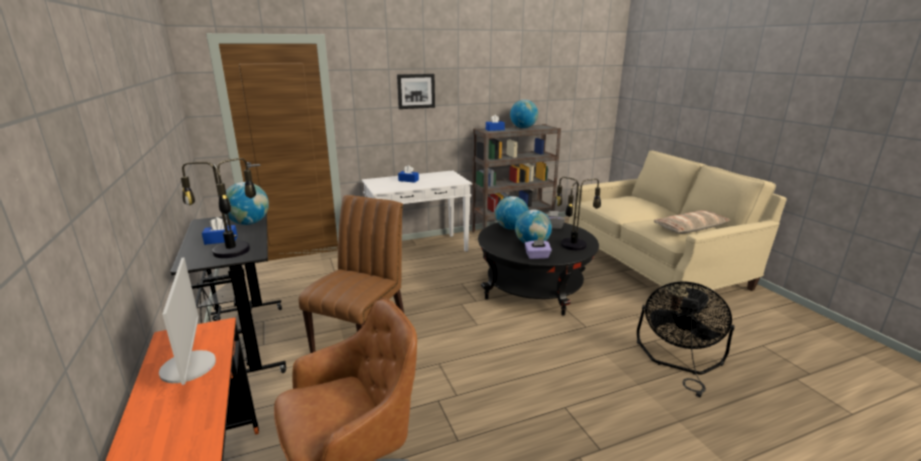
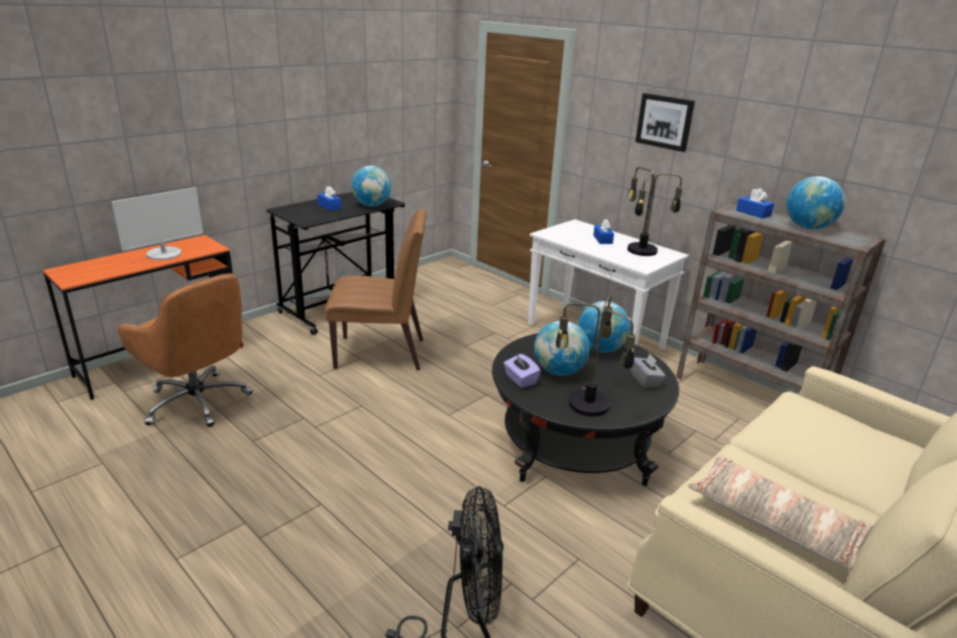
camera: 65 degrees right, 5 degrees up
(231, 251) = (309, 214): table lamp -> table lamp (641, 251)

